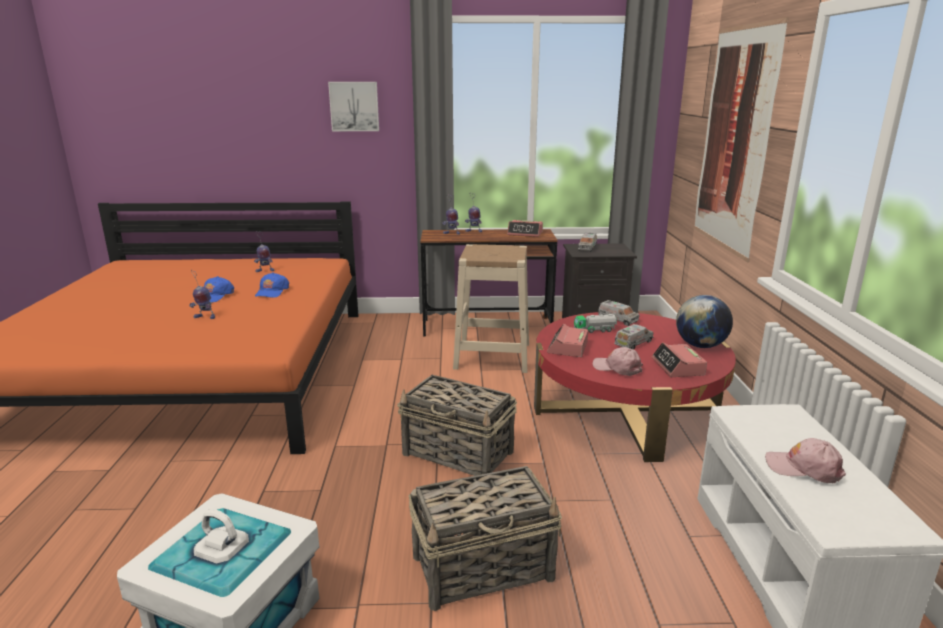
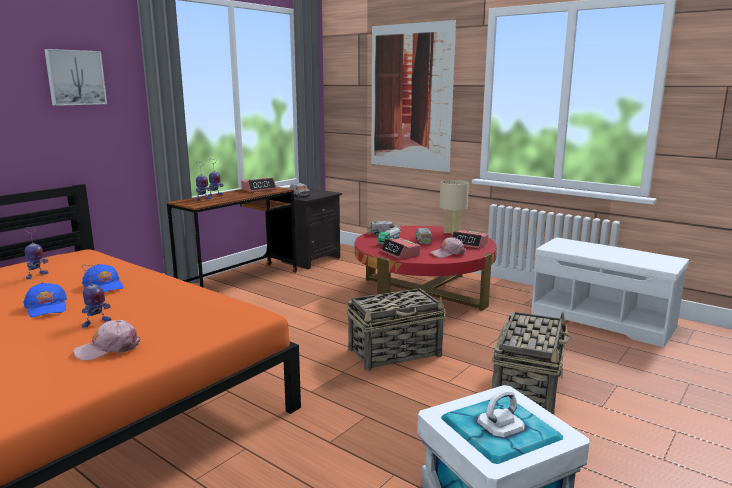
camera: 50 degrees left, 5 degrees down
(492, 356) = (286, 297): beige stool -> none
(700, 345) = (452, 233): globe -> beige table lamp
(803, 468) = (614, 255): pink cap -> pink cap (108, 348)

